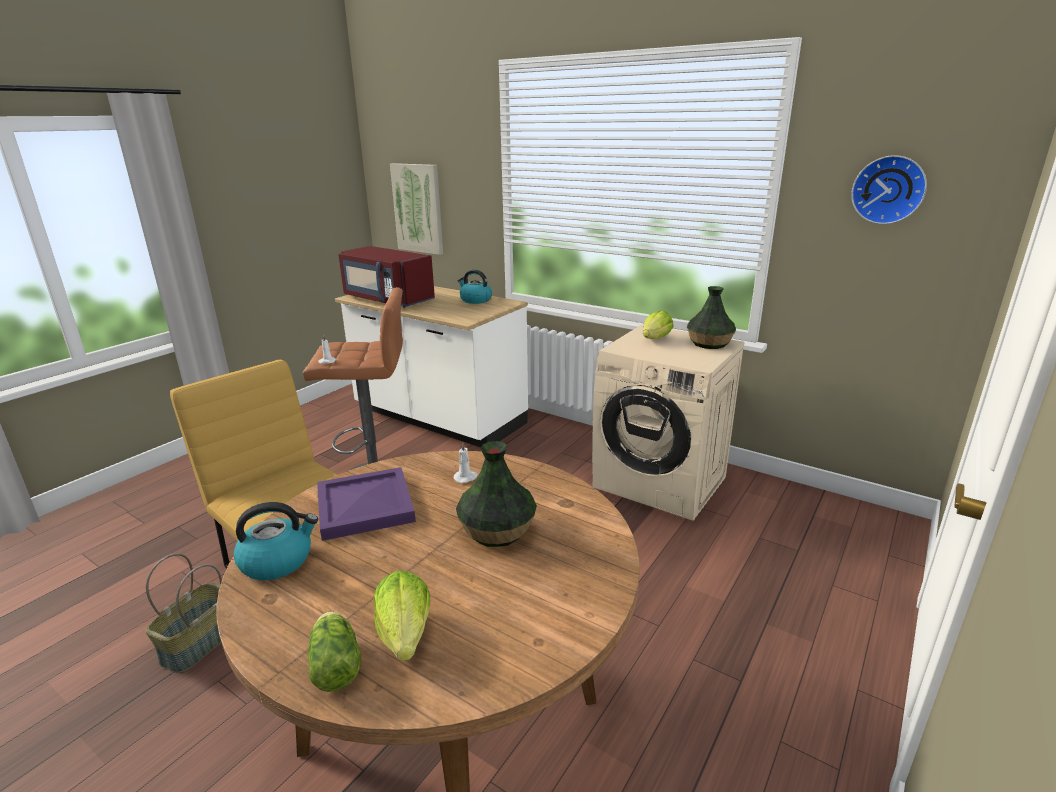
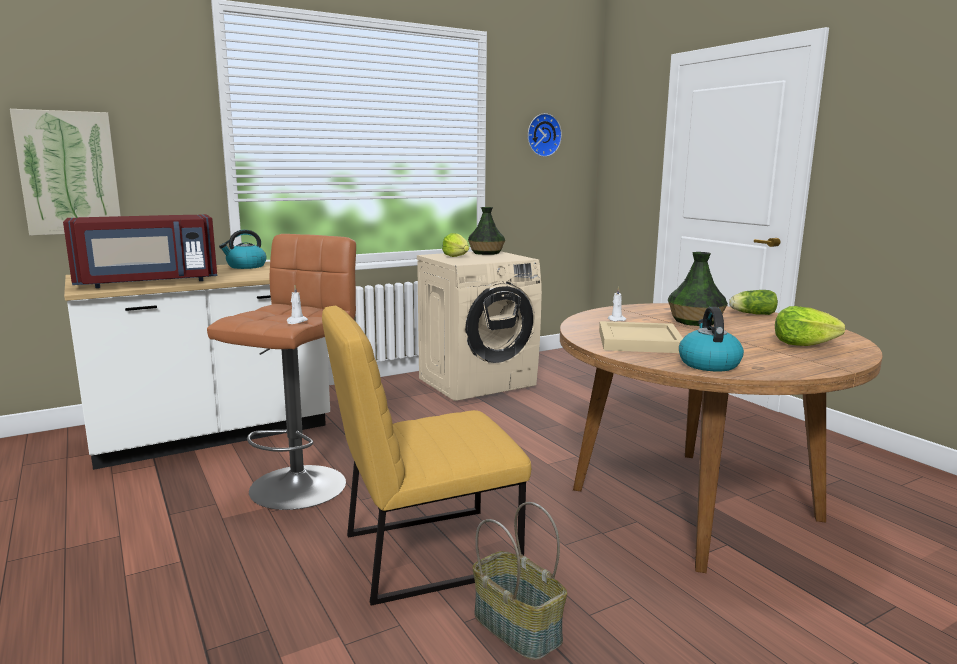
camera: 65 degrees left, 10 degrees down
(335, 663) = (829, 357): lettuce -> lettuce (751, 314)
(366, 505) = (638, 341): purple tray -> beige tray

